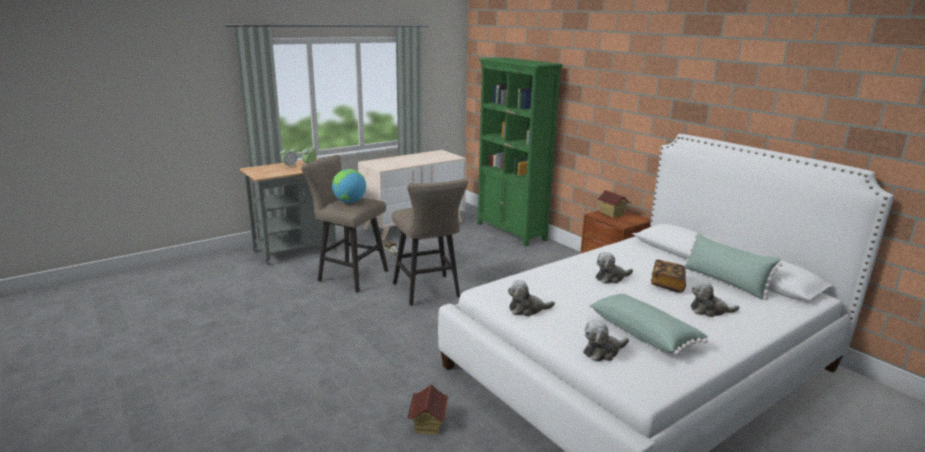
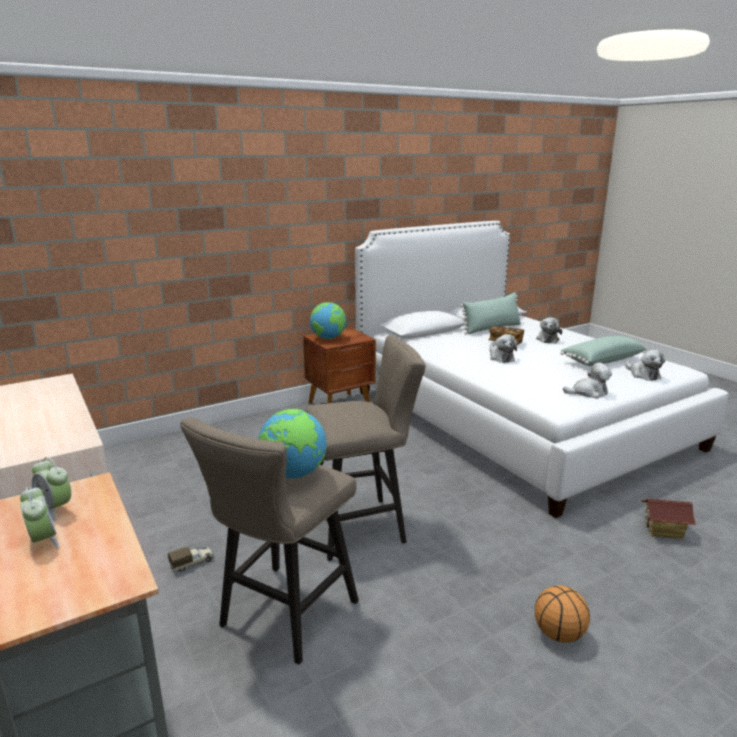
camera: 85 degrees left, 0 degrees up
(317, 351) = (559, 634): none -> basketball
(511, 231) = (166, 447): green bookcase -> none
(527, 309) = (588, 393): plush toy -> plush toy turned 90 degrees counterclockwise
(612, 213) = (328, 338): toy house -> globe

